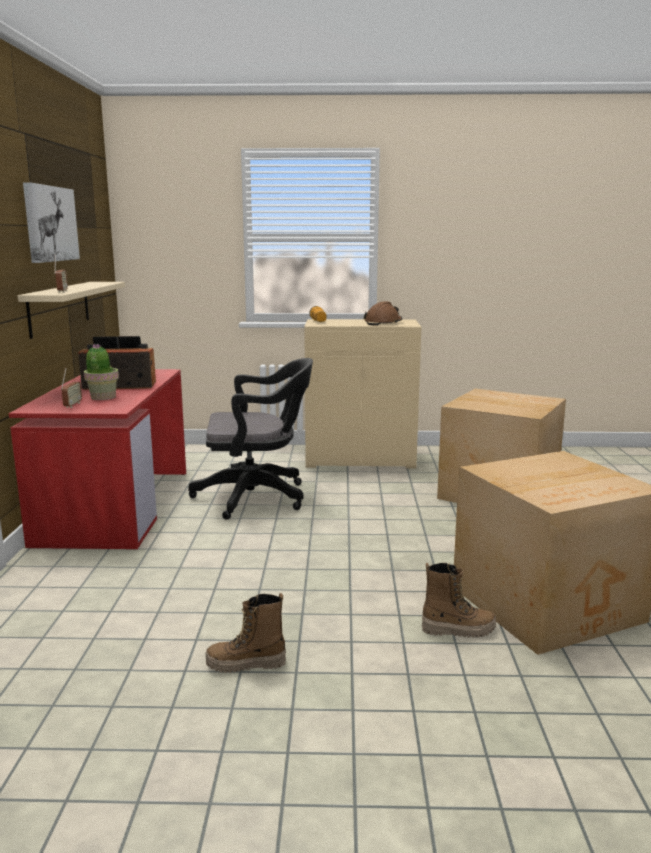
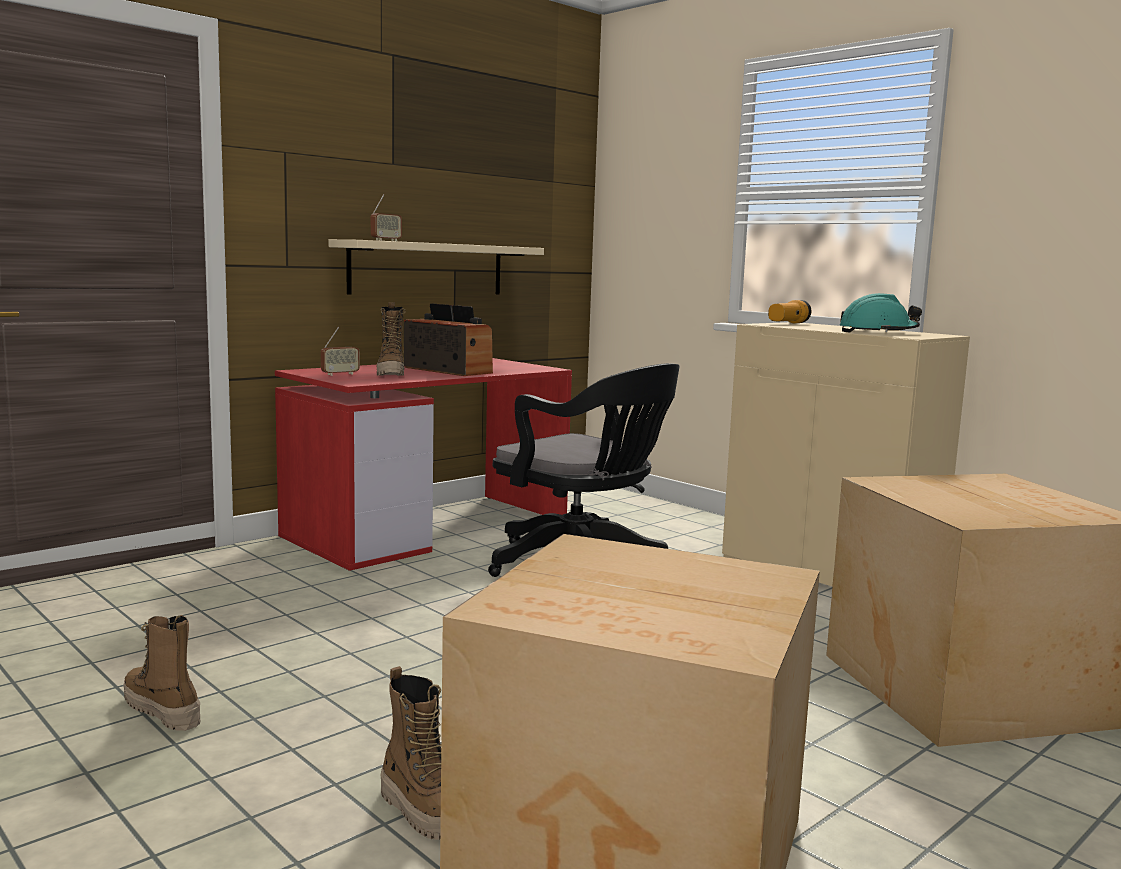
camera: 45 degrees right, 5 degrees down
(50, 224) = (425, 165): picture -> none
(102, 397) = (391, 374): potted plant -> boot
(383, 323) = (878, 332): brown hard hat -> turquoise hard hat

